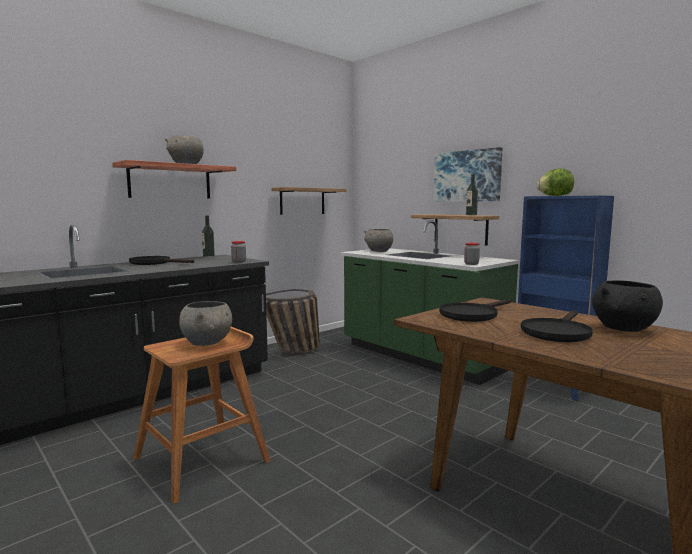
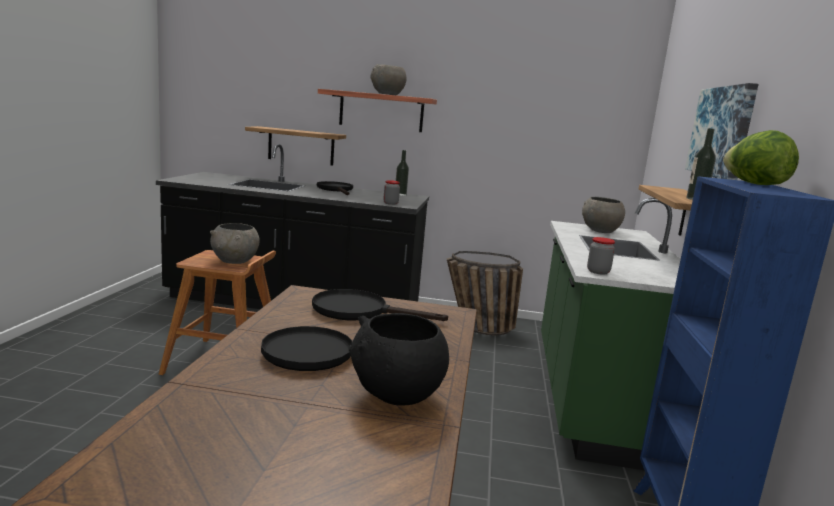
camera: 50 degrees right, 5 degrees up
(302, 201) = (551, 147): shelf -> shelf (301, 146)

